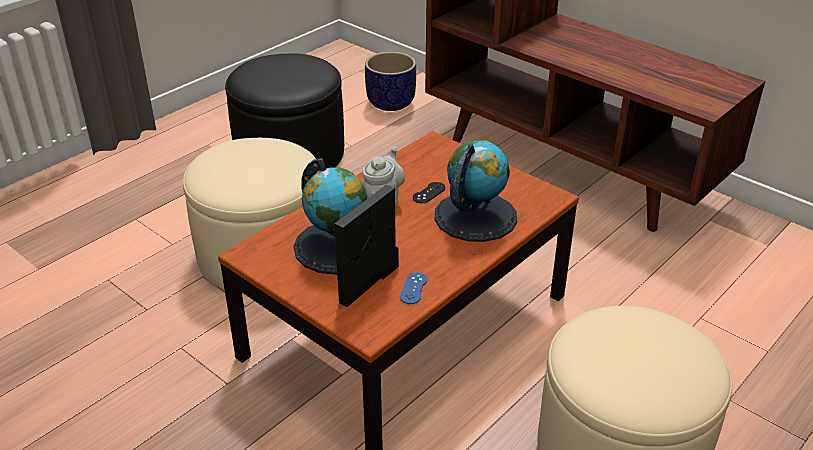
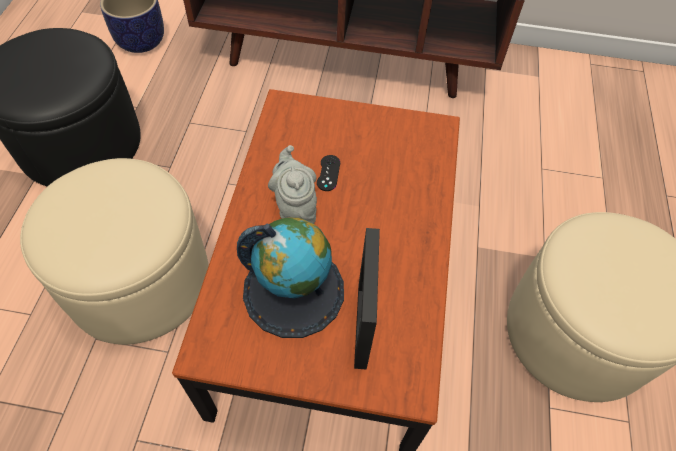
camera: 35 degrees left, 20 degrees up
(413, 288) = (409, 307): blue game controller -> none
(475, 216) = (393, 183): globe -> none

